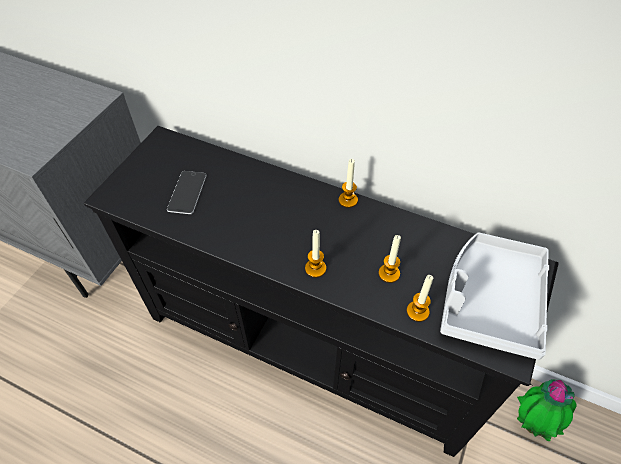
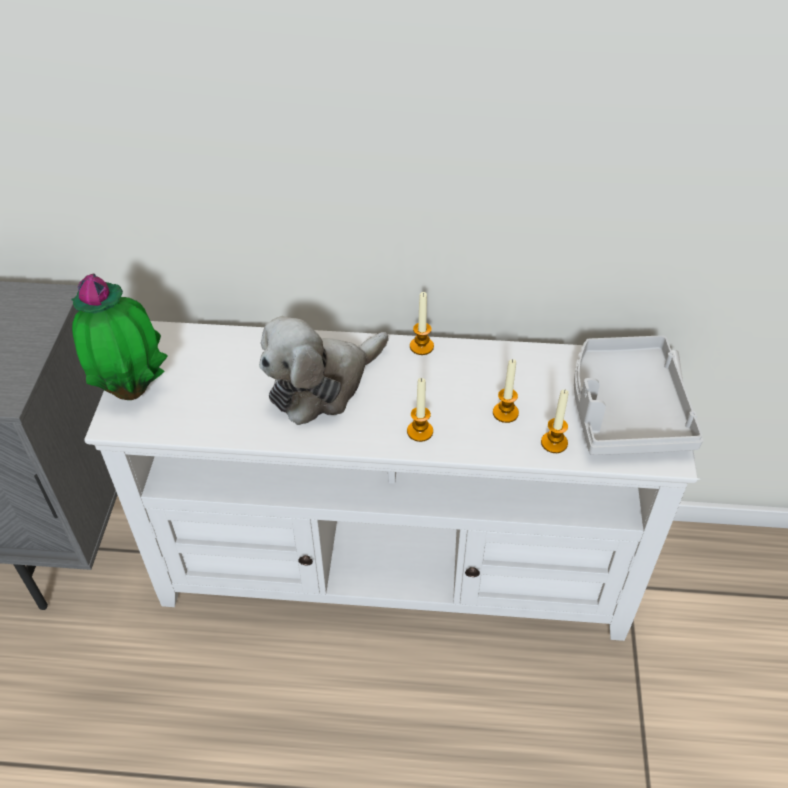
camera: 20 degrees left, 5 degrees down
(187, 192) = (218, 390): phone -> none
(261, 209) = (322, 384): none -> plush toy
(311, 342) = (395, 565): black tv stand -> white tv stand
(532, 422) = (697, 570): potted plant -> potted plant (132, 388)

